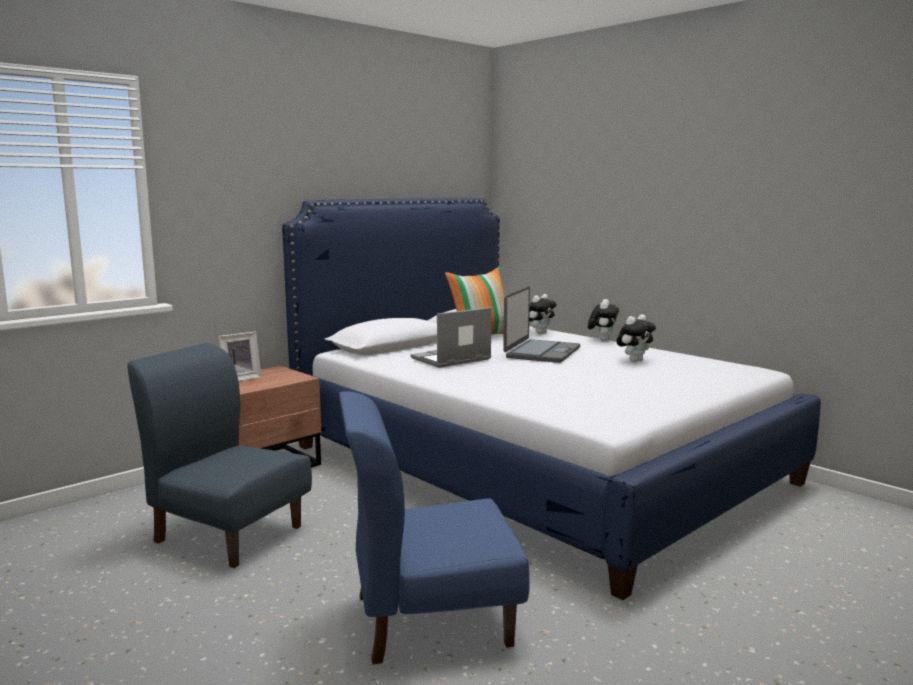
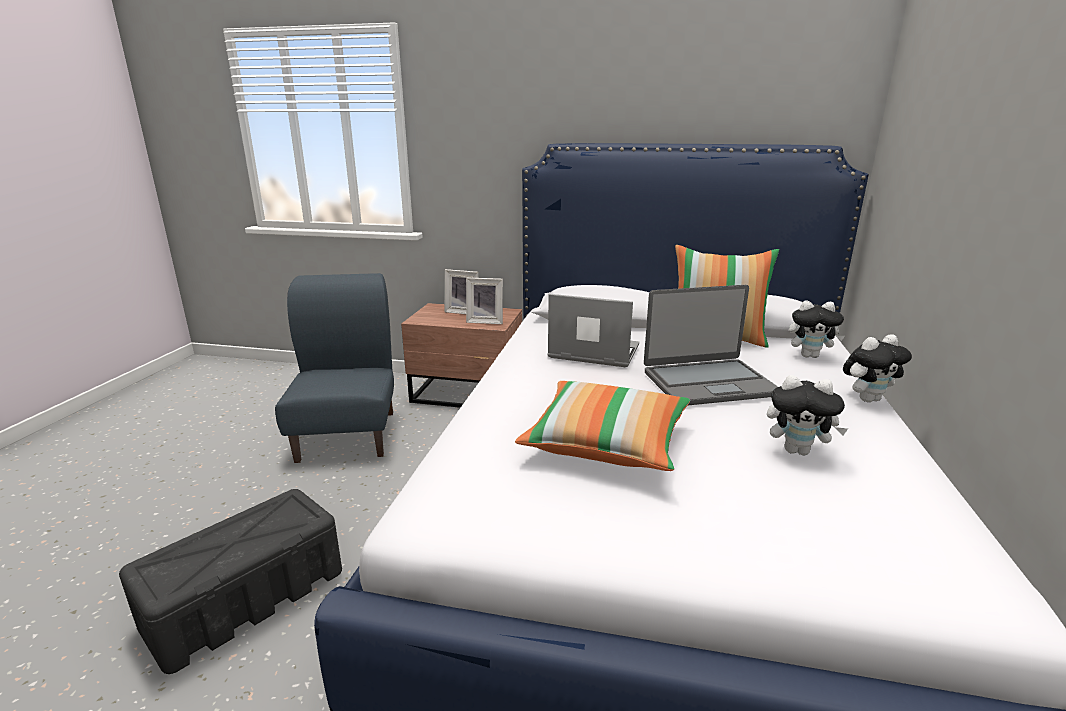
camera: 55 degrees right, 10 degrees up
(283, 378) = (485, 321): none -> picture frame
(430, 619) = (248, 598): blue chair -> black storage box
(581, 381) = (607, 443): none -> pillow

